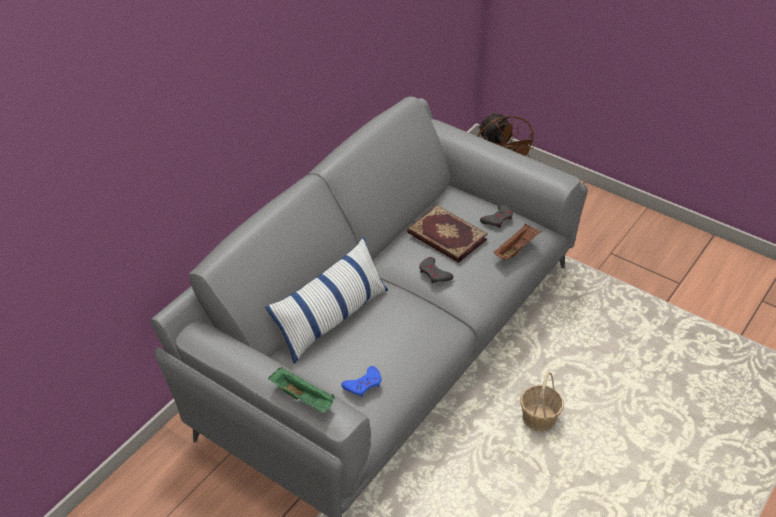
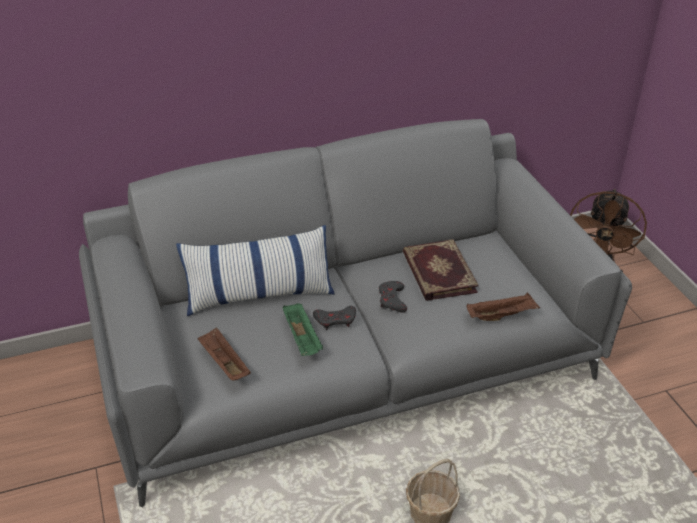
camera: 35 degrees right, 5 degrees down
(303, 398) = (130, 336): green tray -> green tray (302, 339)
(363, 384) = (224, 363): blue game controller -> brown tray
(497, 219) = (509, 279): grey game controller -> grey game controller (335, 320)

